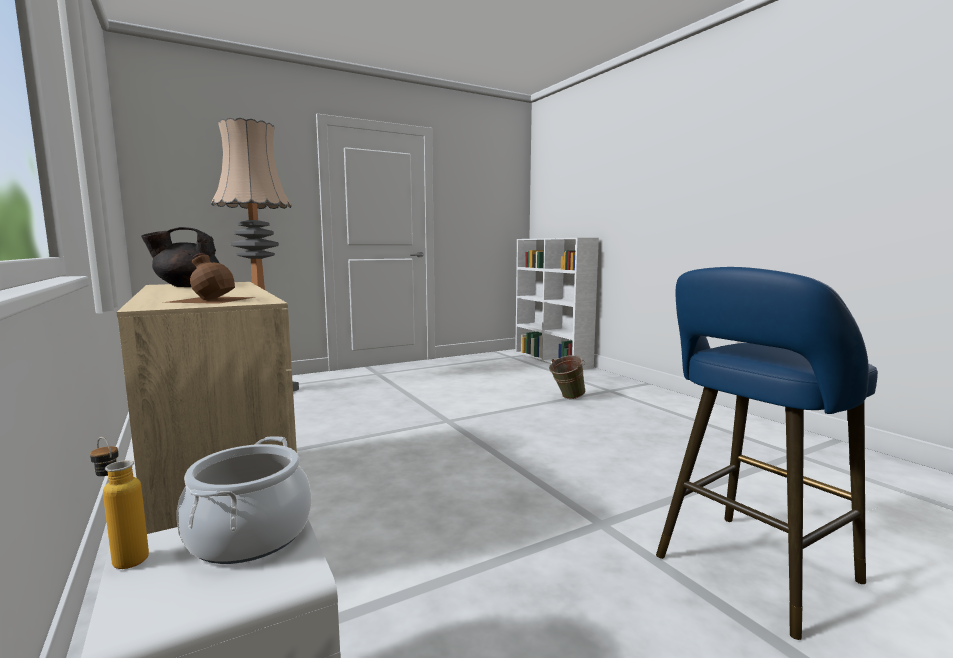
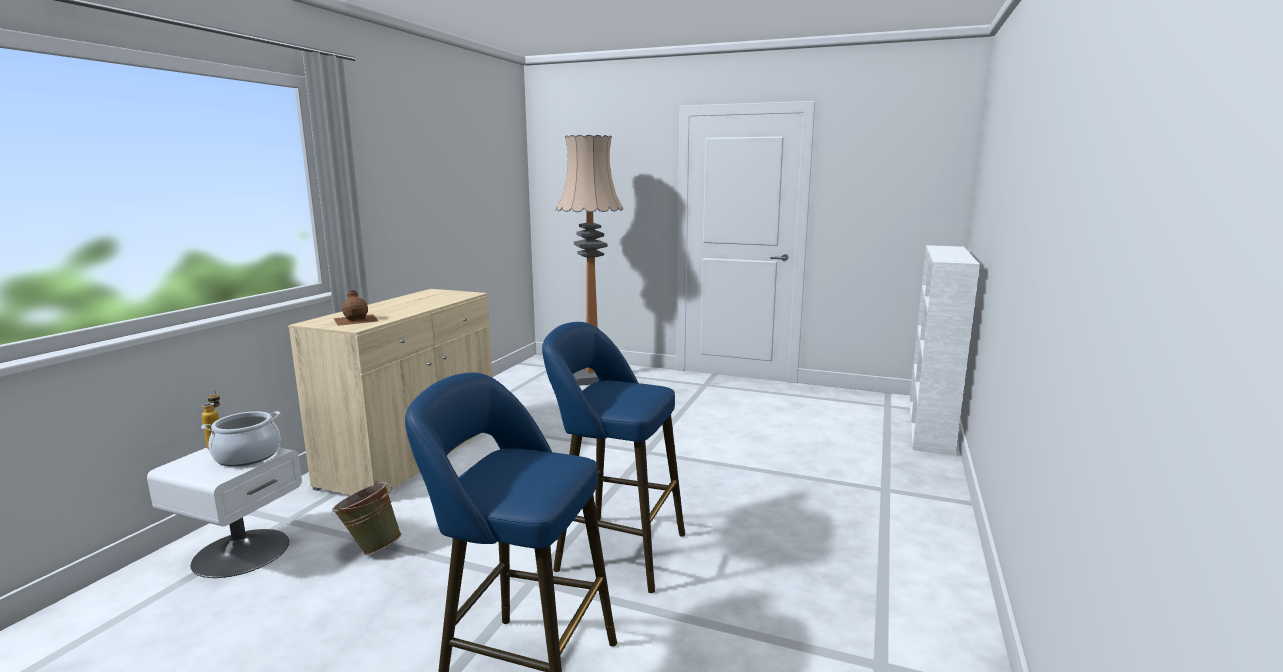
camera: 50 degrees right, 5 degrees up
(187, 286) = (428, 296): black teapot -> none
(566, 398) = (808, 476): green bucket -> green bucket (370, 547)
(589, 478) = (614, 550): none -> blue stool

